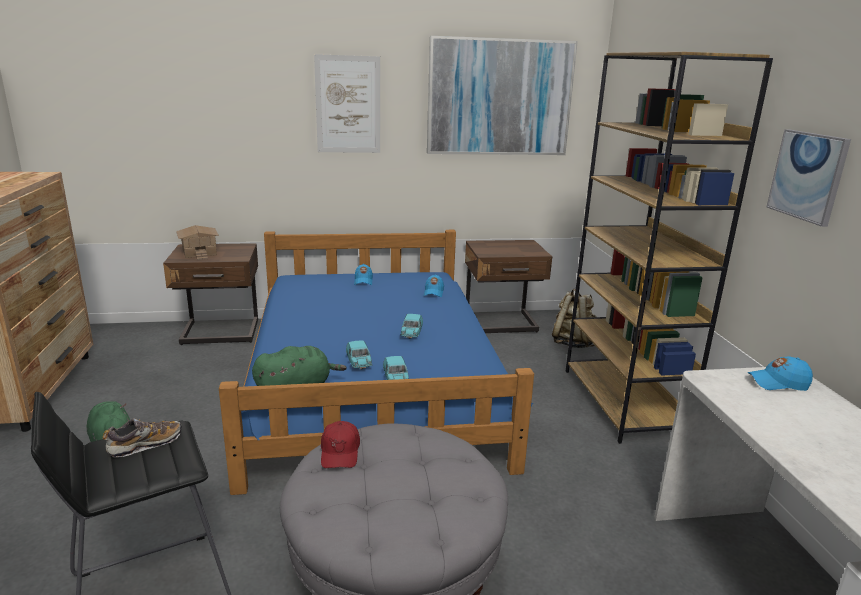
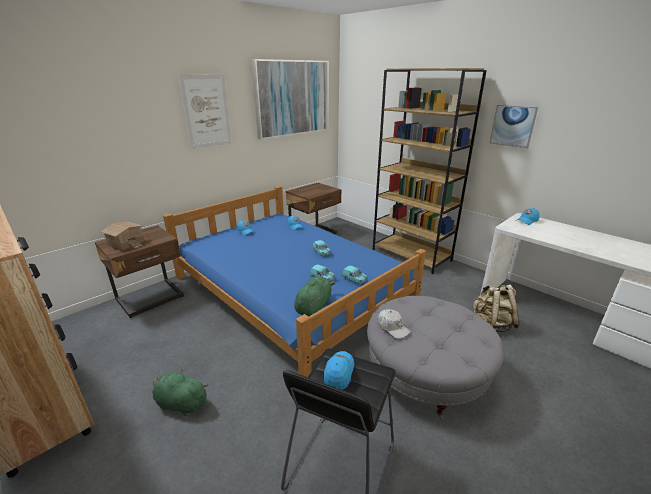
camera: 35 degrees left, 5 degrees up
(145, 445) = (339, 373): shoe -> blue cap
(340, 452) = (392, 327): red cap -> white cap
(573, 343) = (358, 234): beige backpack -> beige backpack (491, 325)

